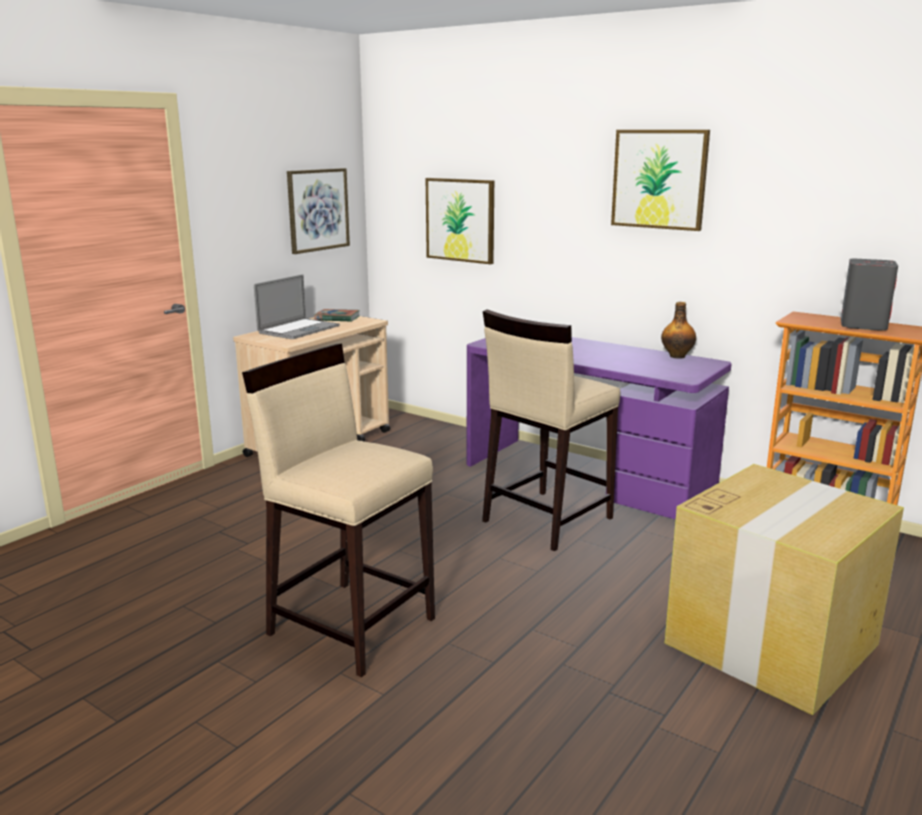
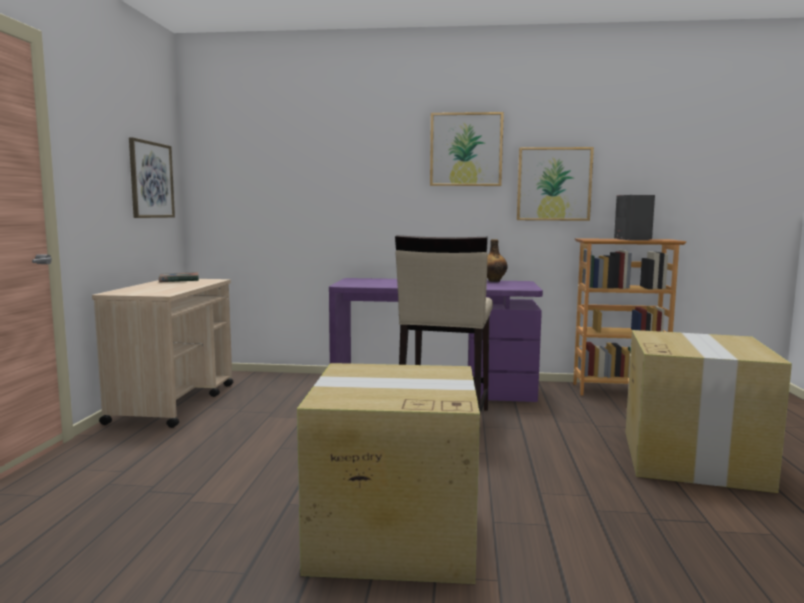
camera: 30 degrees left, 10 degrees down
(299, 329) = (155, 287): laptop -> none
(351, 625) = (391, 533): beige stool -> cardboard box
(460, 220) = (287, 191): picture -> picture (554, 184)

